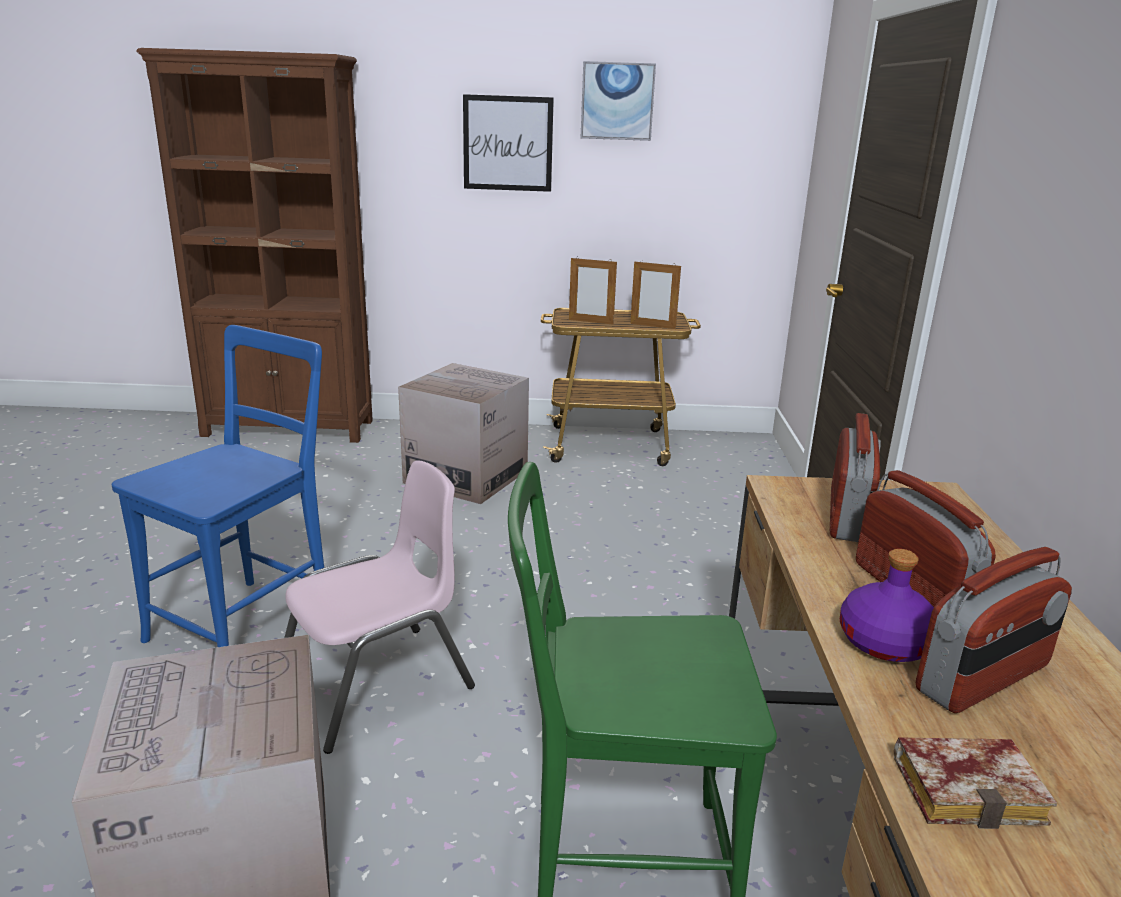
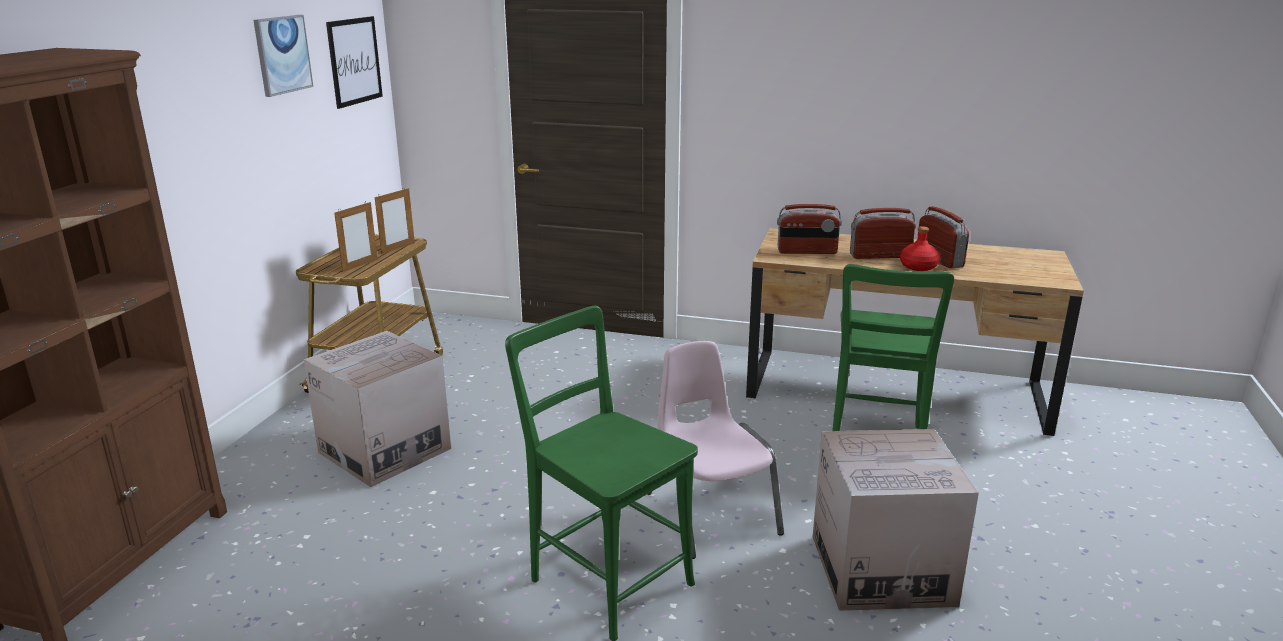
camera: 75 degrees left, 0 degrees up
(248, 623) = (605, 578): blue chair -> green chair
(508, 143) = (214, 117): picture -> picture (354, 61)
(848, 516) = (807, 252): radio -> radio turned 150 degrees clockwise
(886, 642) = (918, 266): purple bottle -> red bottle
(970, 788) = (1001, 273): book -> none

